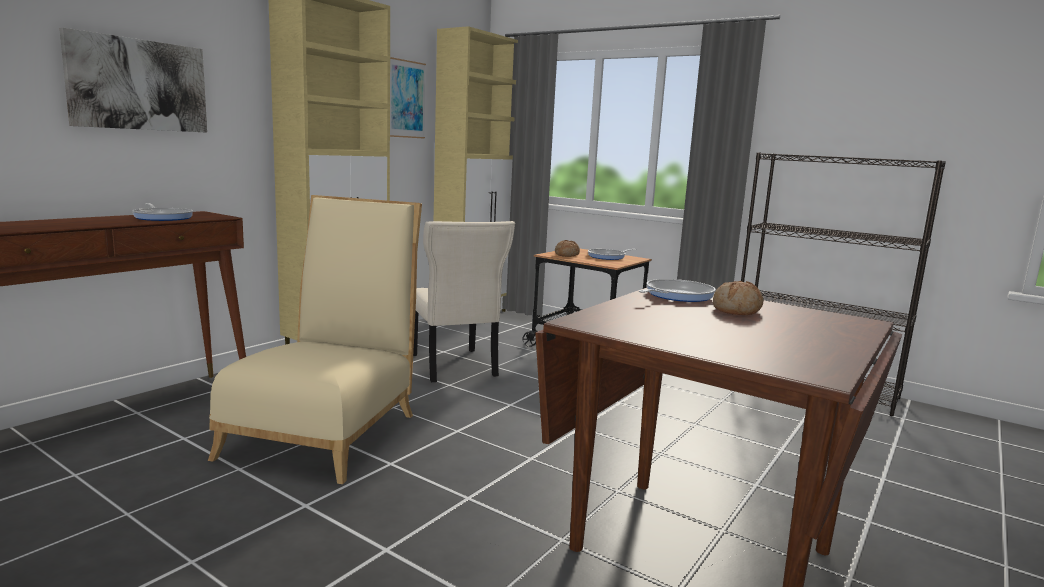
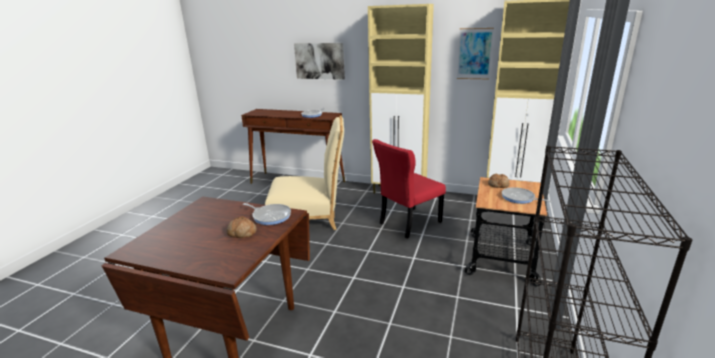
camera: 75 degrees right, 10 degrees up
(454, 367) = (408, 223): beige chair -> red chair

